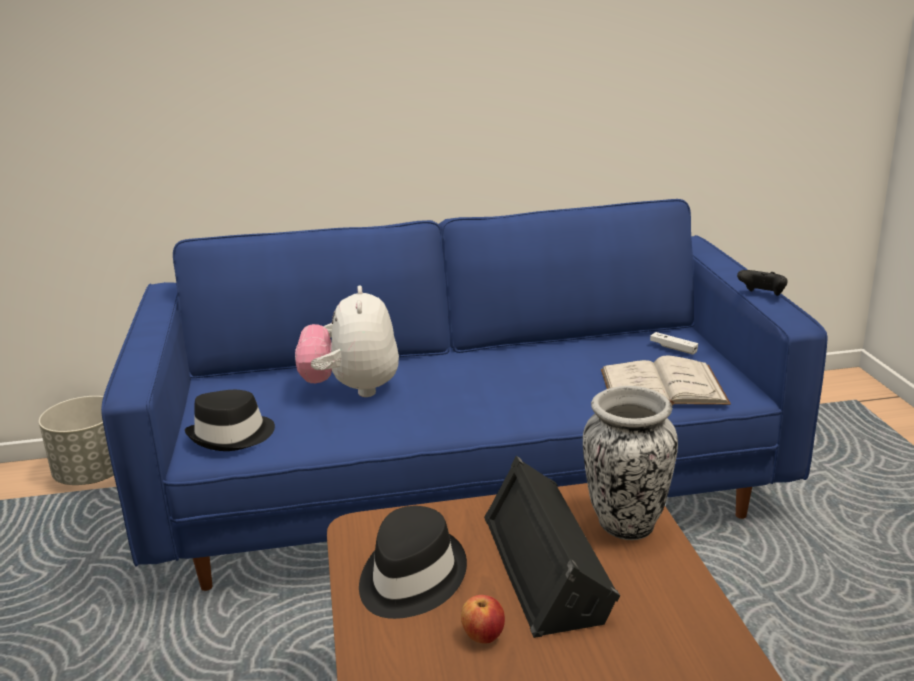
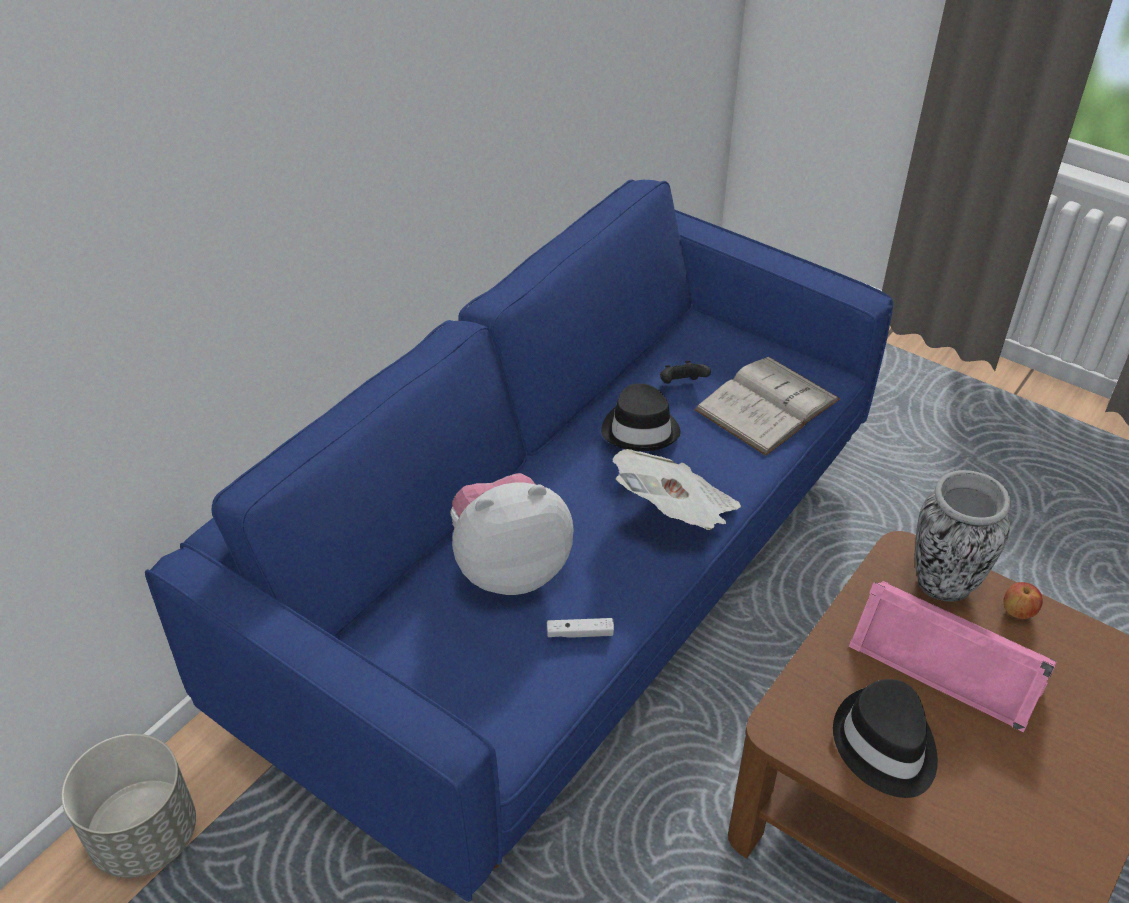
camera: 45 degrees left, 20 degrees up
(232, 435) = (492, 705): black hat -> black hat (640, 429)
(352, 389) = (509, 567): plush toy -> plush toy turned 120 degrees clockwise
(483, 636) = (996, 756): apple -> apple (1018, 612)
(495, 408) = (676, 513): none -> newspaper
(549, 565) = (948, 660): black speaker -> pink speaker
(673, 348) = (712, 347): white game controller -> white game controller (580, 633)
(762, 295) = (802, 272): black game controller -> black game controller (682, 385)

